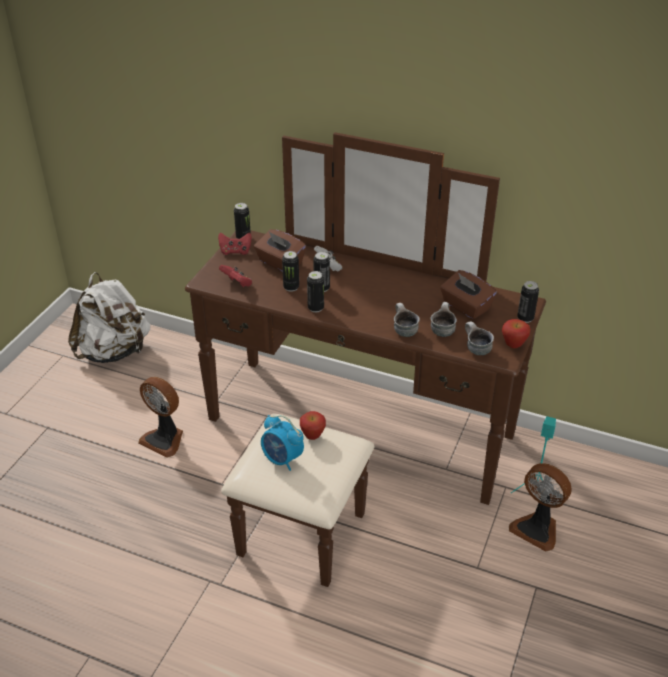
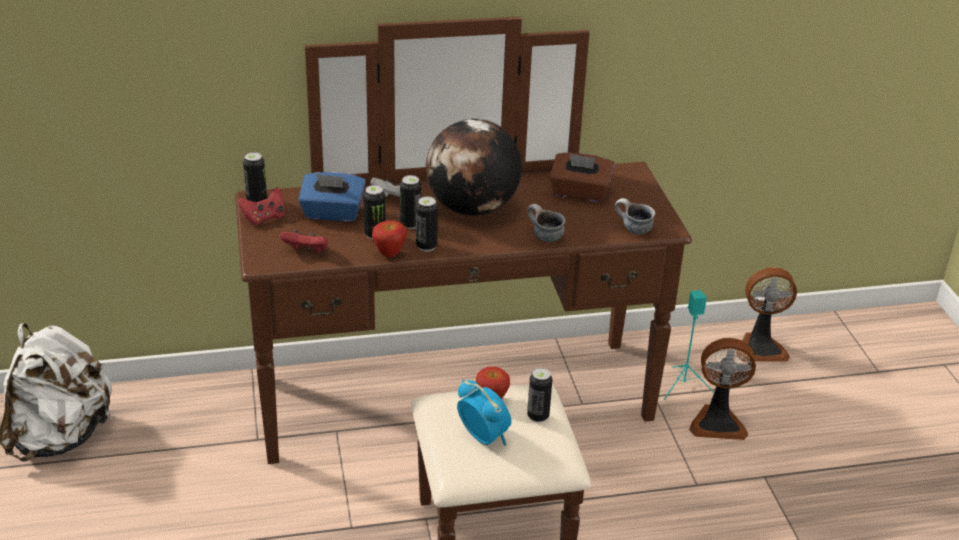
camera: 35 degrees left, 5 degrees down
(164, 439) = (231, 509): fan -> fan (760, 348)
(280, 263) = (332, 213): brown tissue box -> blue tissue box
(282, 459) = (483, 436): alarm clock -> alarm clock turned 135 degrees counterclockwise
(375, 292) = (472, 209): none -> globe
(441, 330) = (581, 223): mug -> none
(513, 345) = (663, 213): apple -> apple (389, 254)
(525, 318) = (647, 185): can -> can (538, 416)

